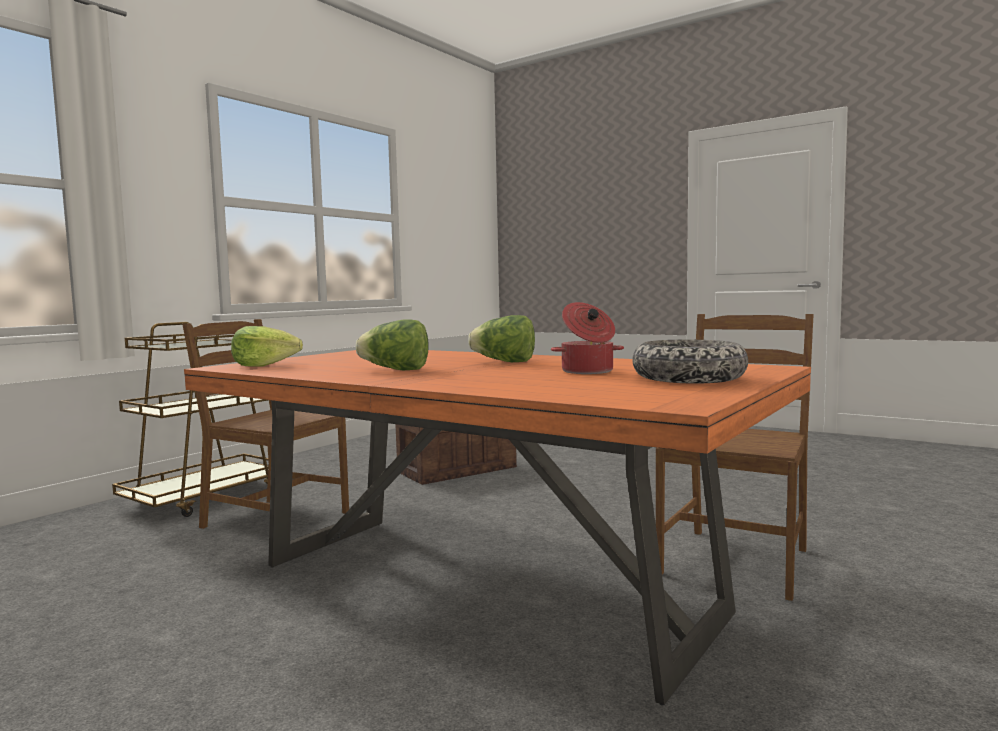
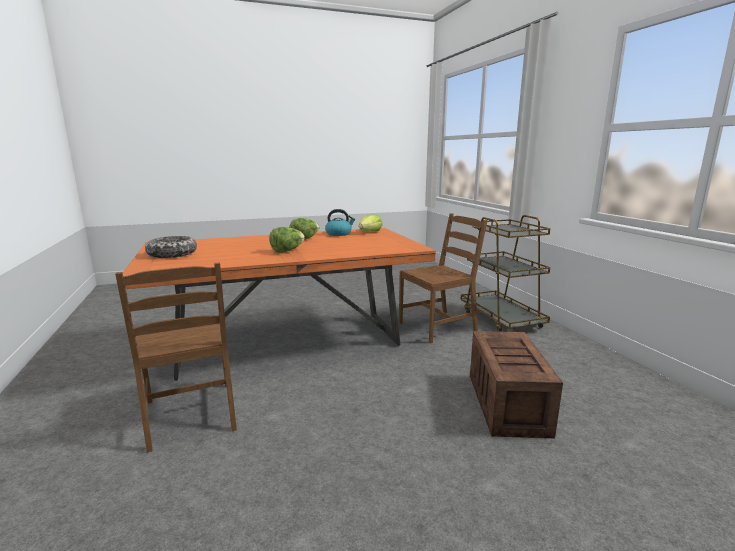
camera: 125 degrees right, 10 degrees up
(305, 369) = (339, 234): none -> kettle
(587, 371) = (225, 251): cooking pot -> none

